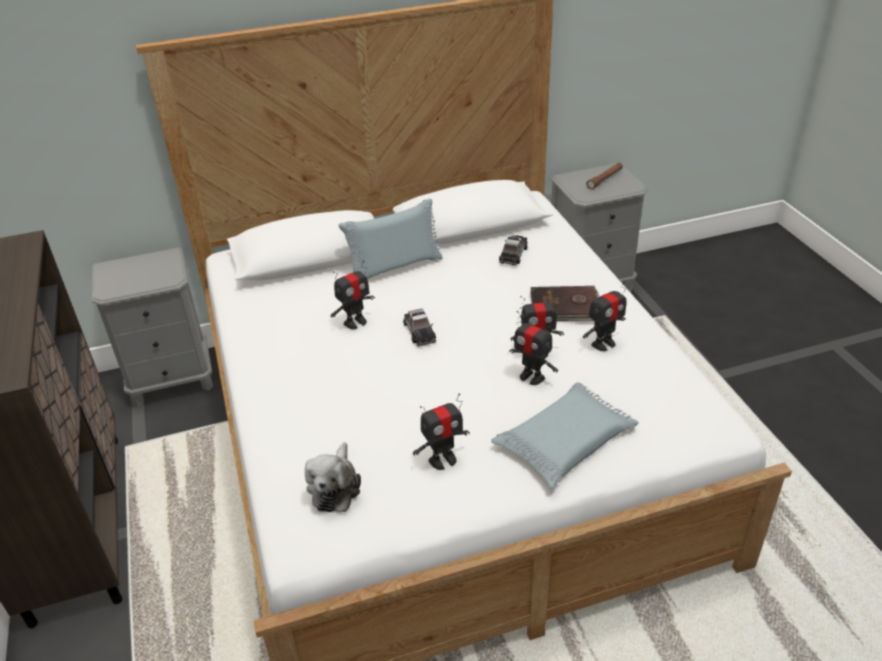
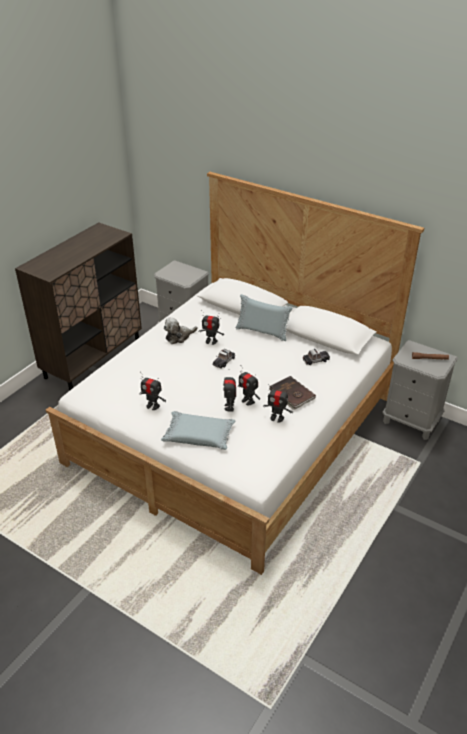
camera: 50 degrees right, 0 degrees up
(335, 487) = (112, 386): plush toy -> plush toy (179, 337)

